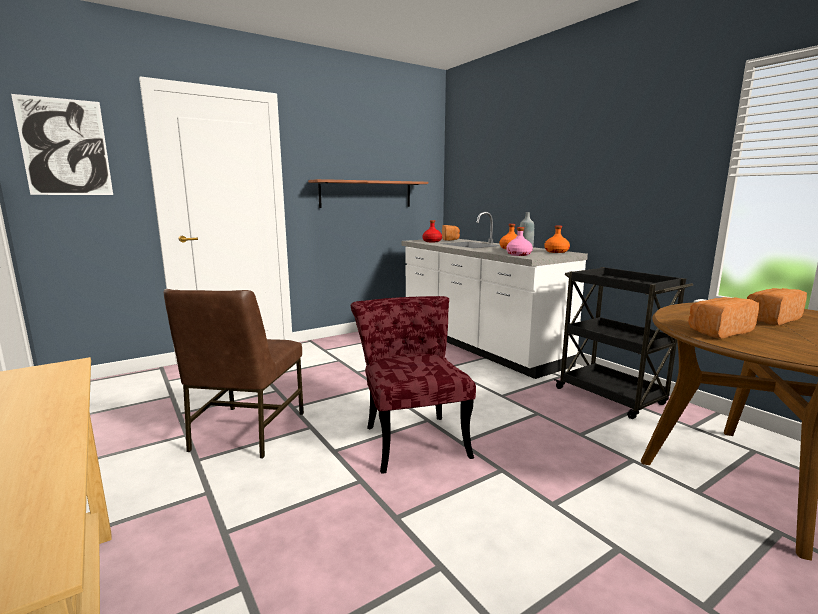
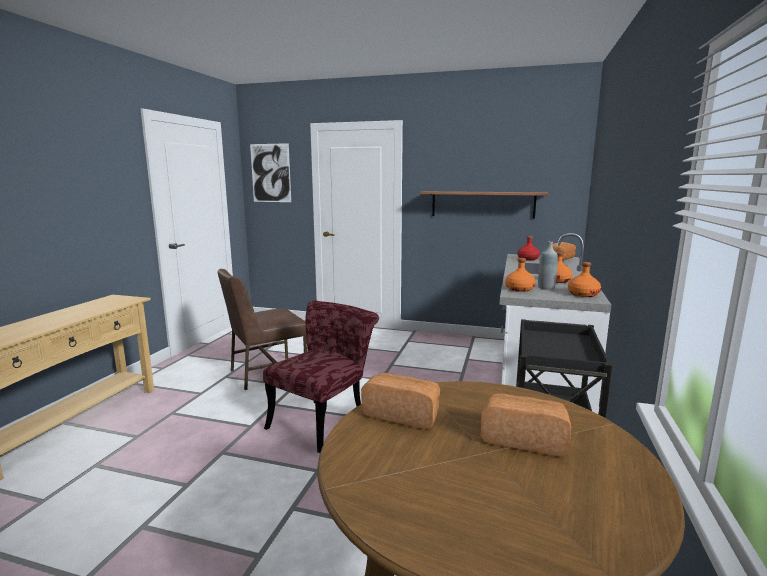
camera: 50 degrees right, 0 degrees up
(518, 254) = (519, 289): pink bottle -> orange bottle

